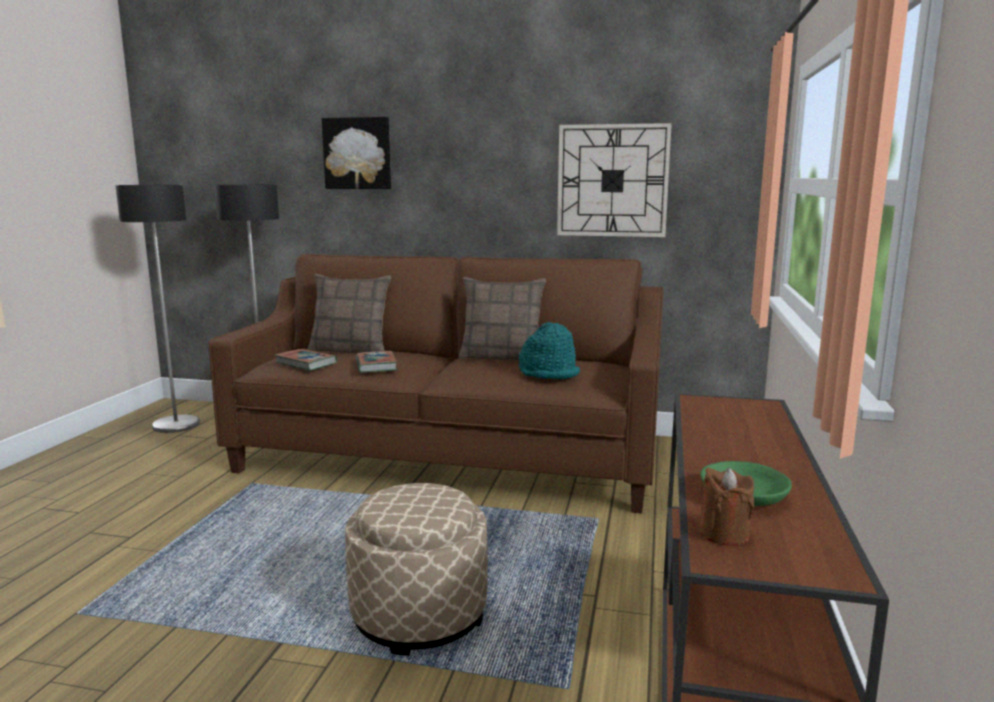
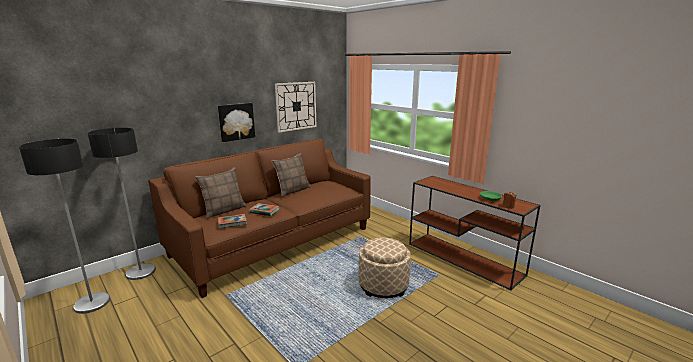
camera: 55 degrees left, 5 degrees up
(358, 153) = (173, 103): picture -> picture (236, 121)
(549, 373) = (327, 190): turquoise hat -> none

